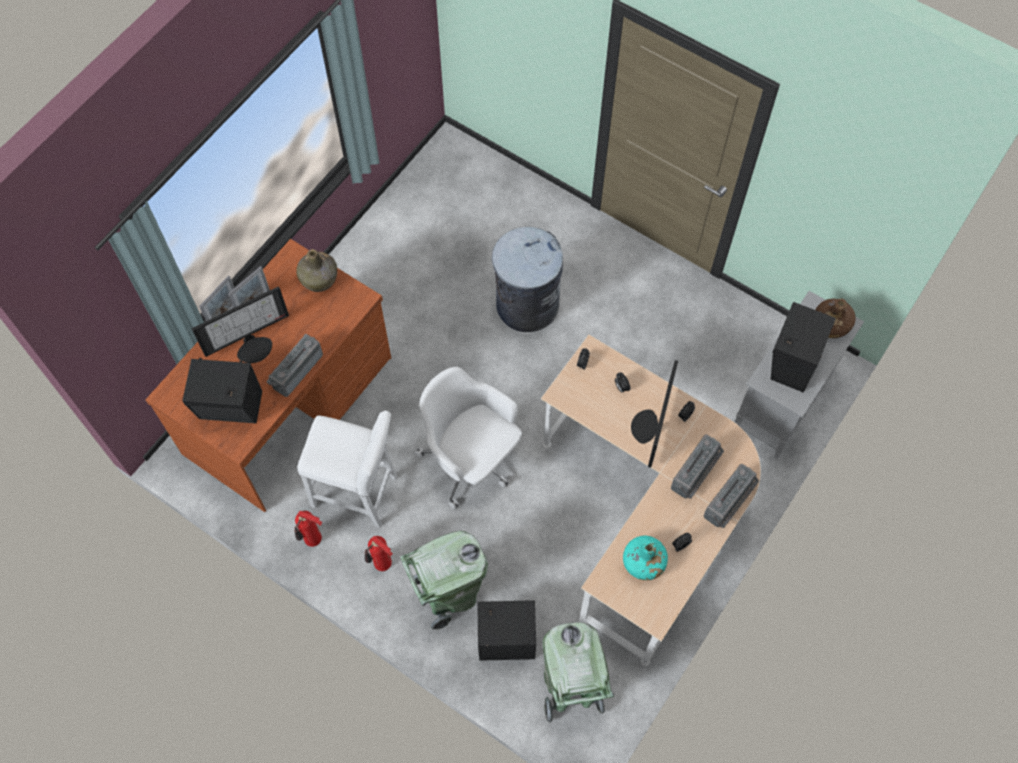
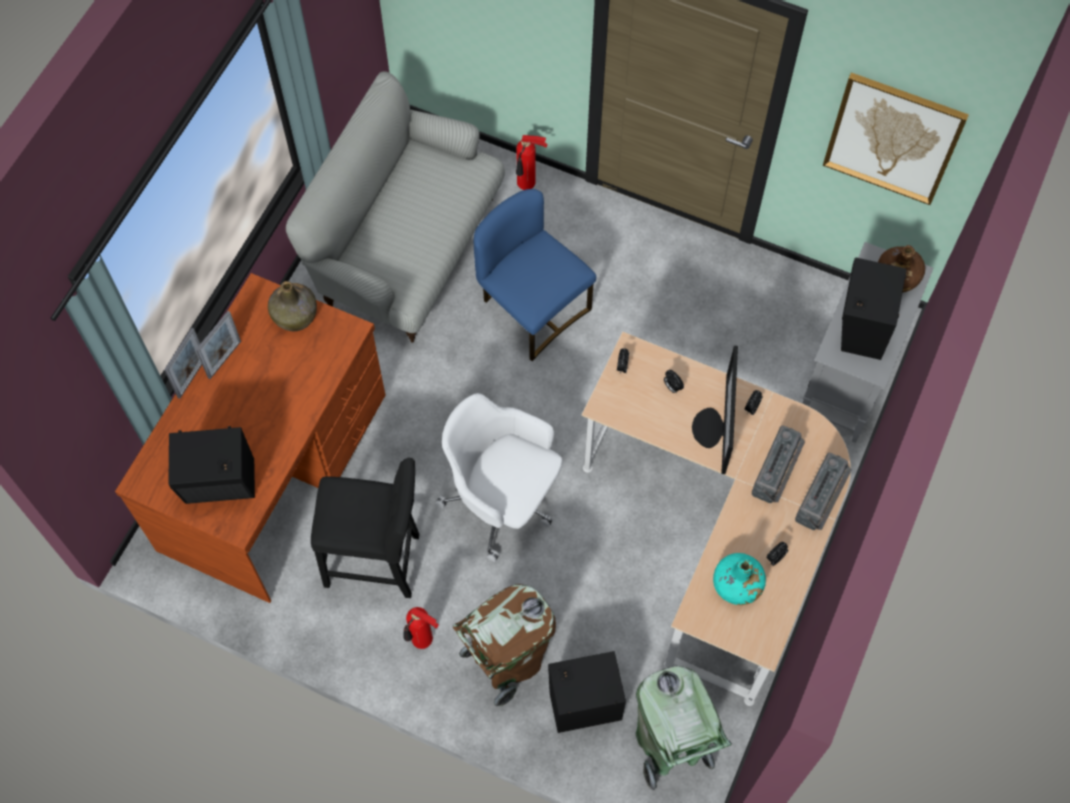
camera: 10 degrees left, 0 degrees up
(253, 346) = (233, 407): monitor -> none
(295, 370) = (289, 427): radio -> none
(313, 540) = (334, 626): fire extinguisher -> fire extinguisher (527, 184)
(359, 494) = (378, 563): white stool -> black stool
(432, 241) = (407, 251): none -> sofa
(448, 594) = (507, 662): green trash can -> brown trash can
(526, 304) = (532, 308): grey trash can -> blue chair
(842, 205) = (893, 138): none -> picture

